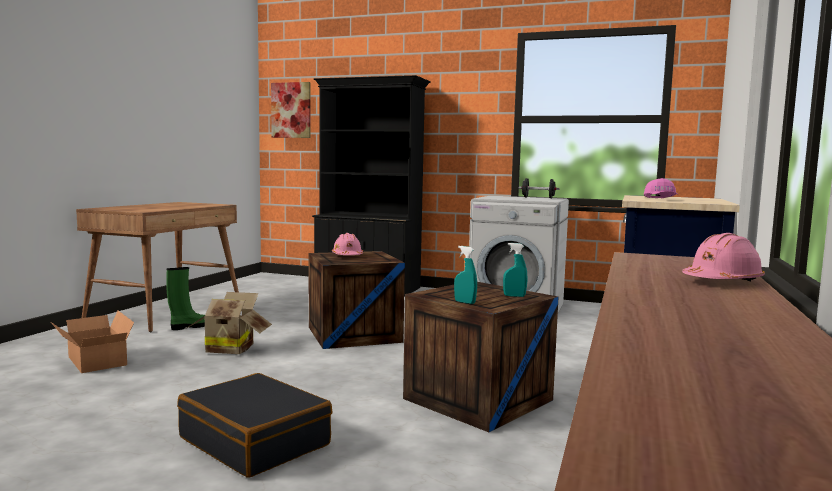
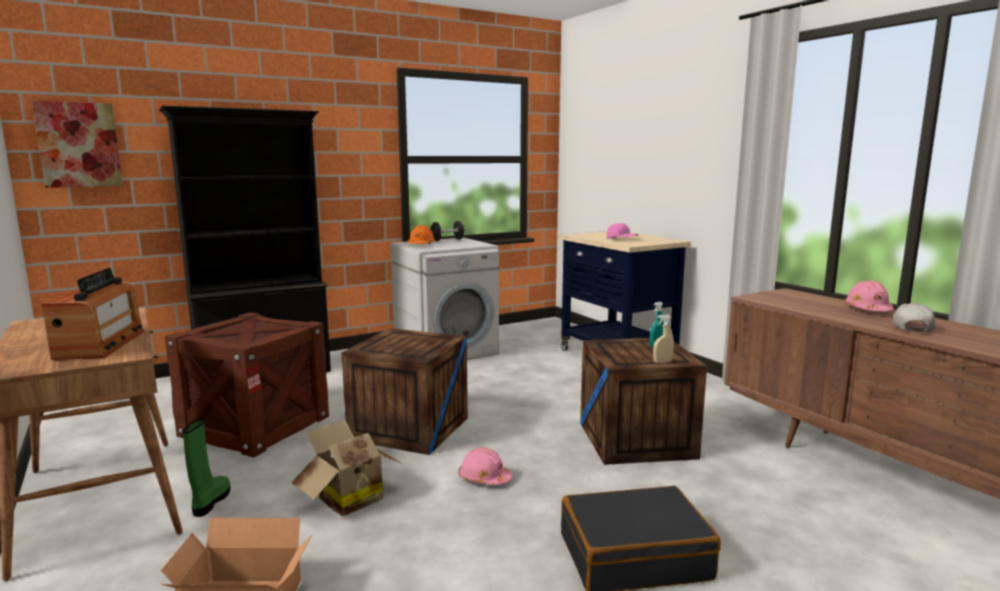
camera: 50 degrees left, 5 degrees up
(155, 208) = (101, 344): none -> radio
(291, 307) = (255, 426): none -> crate
(347, 256) = (396, 344): pink hard hat -> pink hard hat (484, 478)
(465, 302) = (662, 362): turquoise spray bottle -> beige spray bottle
(498, 197) = (421, 245): none -> orange hard hat
(670, 295) = (912, 327): none -> white cap

